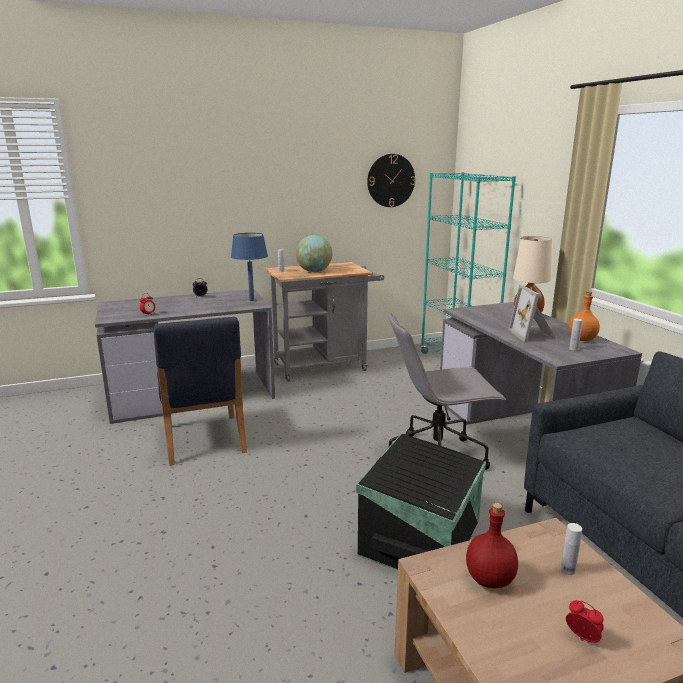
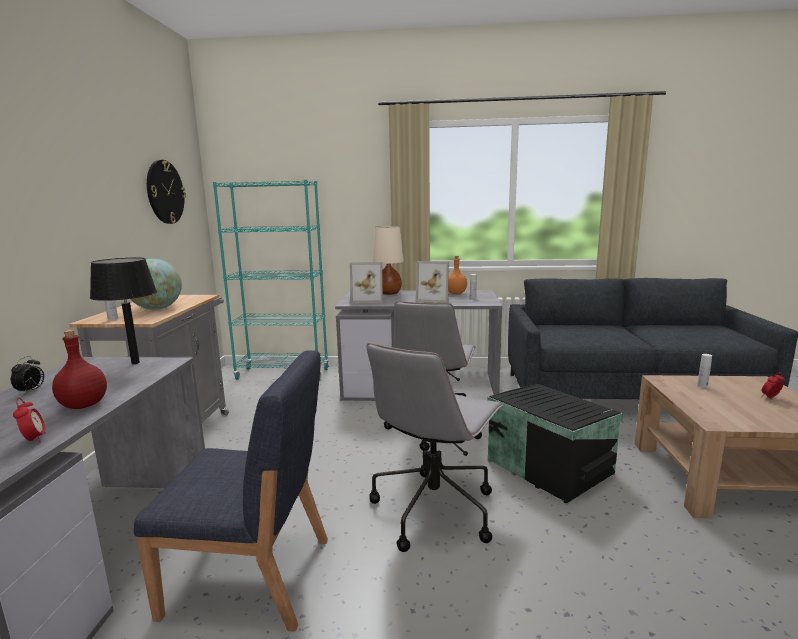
camera: 65 degrees left, 5 degrees down
(251, 300) = (135, 363): blue table lamp -> black table lamp
(305, 485) = (434, 508): none -> grey office chair
(484, 314) = (368, 300): none -> picture frame
(488, 579) = (720, 407): red bottle -> red bottle (83, 405)

